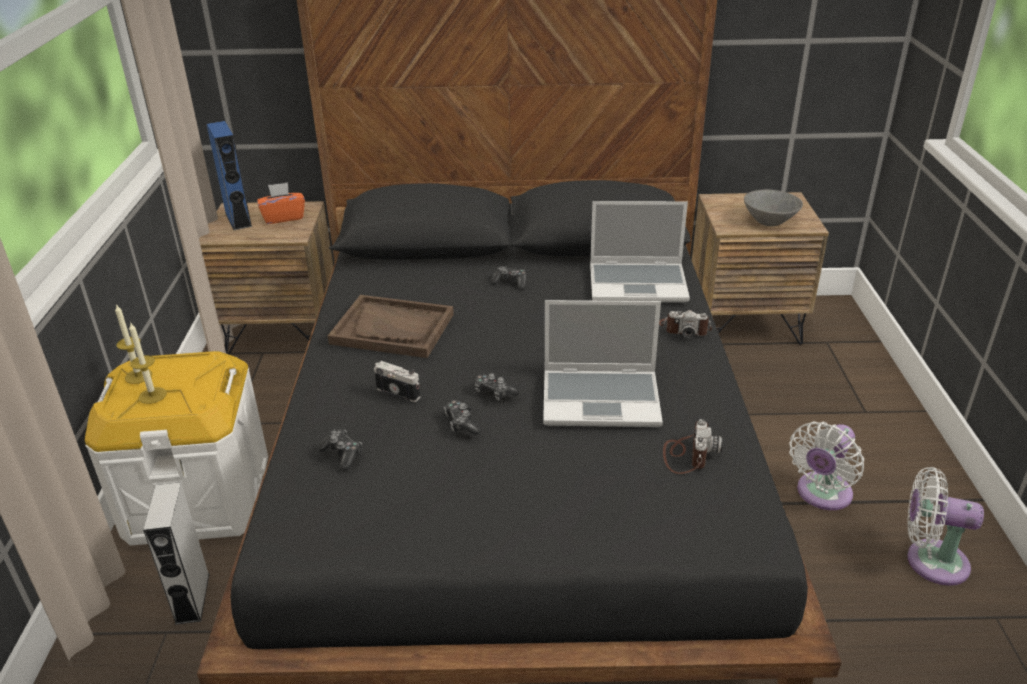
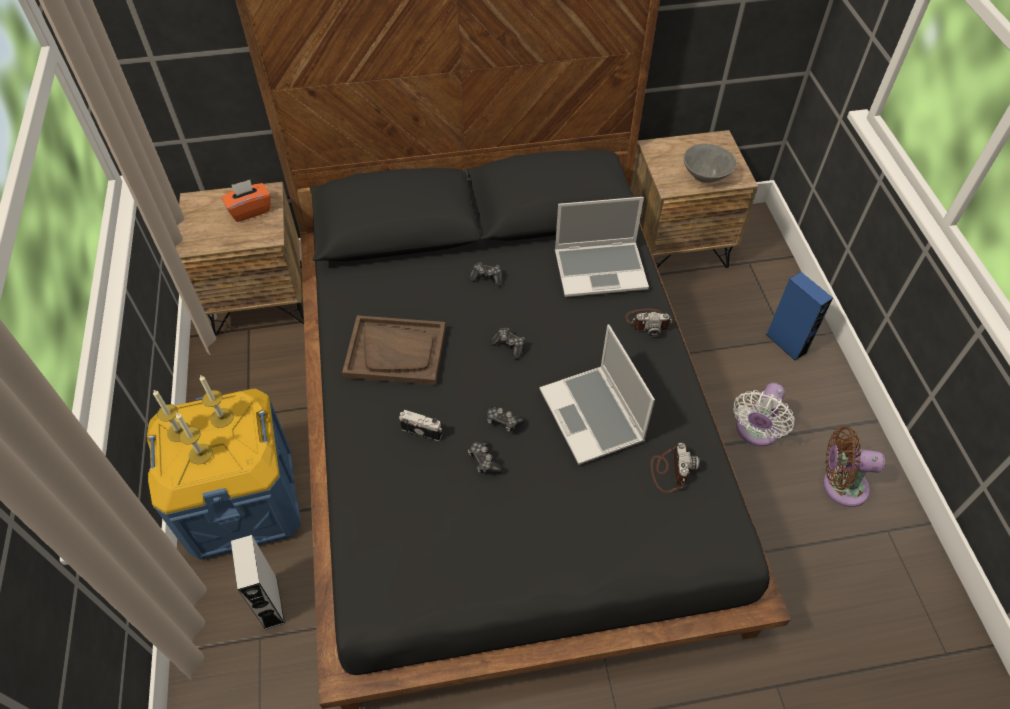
camera: 10 degrees left, 20 degrees up
(188, 369) = (222, 417): none -> candle
(198, 496) = (241, 500): white storage box -> blue storage box
(238, 219) = (205, 217): blue speaker -> blue speaker (786, 344)
(342, 454) = (393, 509): game controller -> game controller (509, 346)
(602, 399) = (593, 416): laptop -> laptop turned 75 degrees clockwise
(930, 561) = (840, 485): white fan -> brown fan

